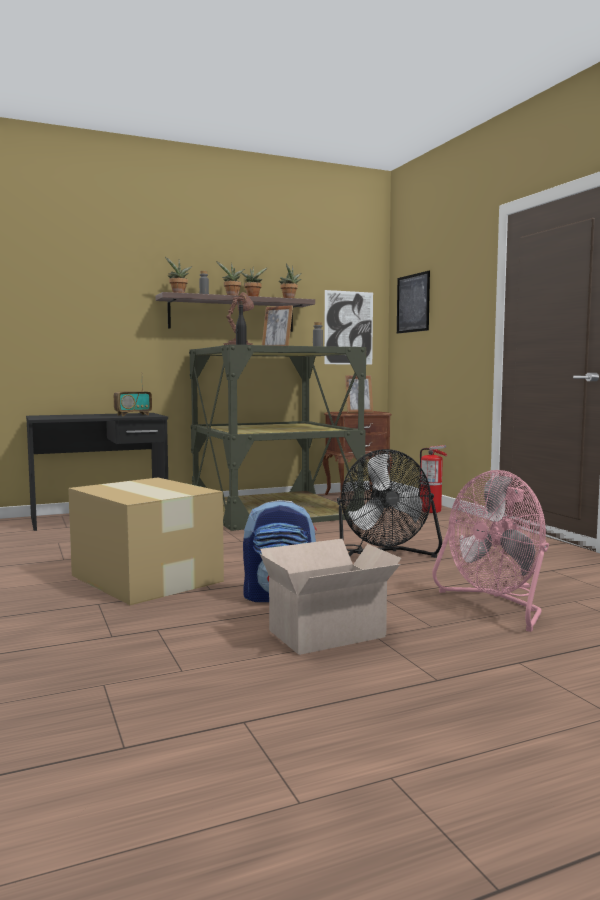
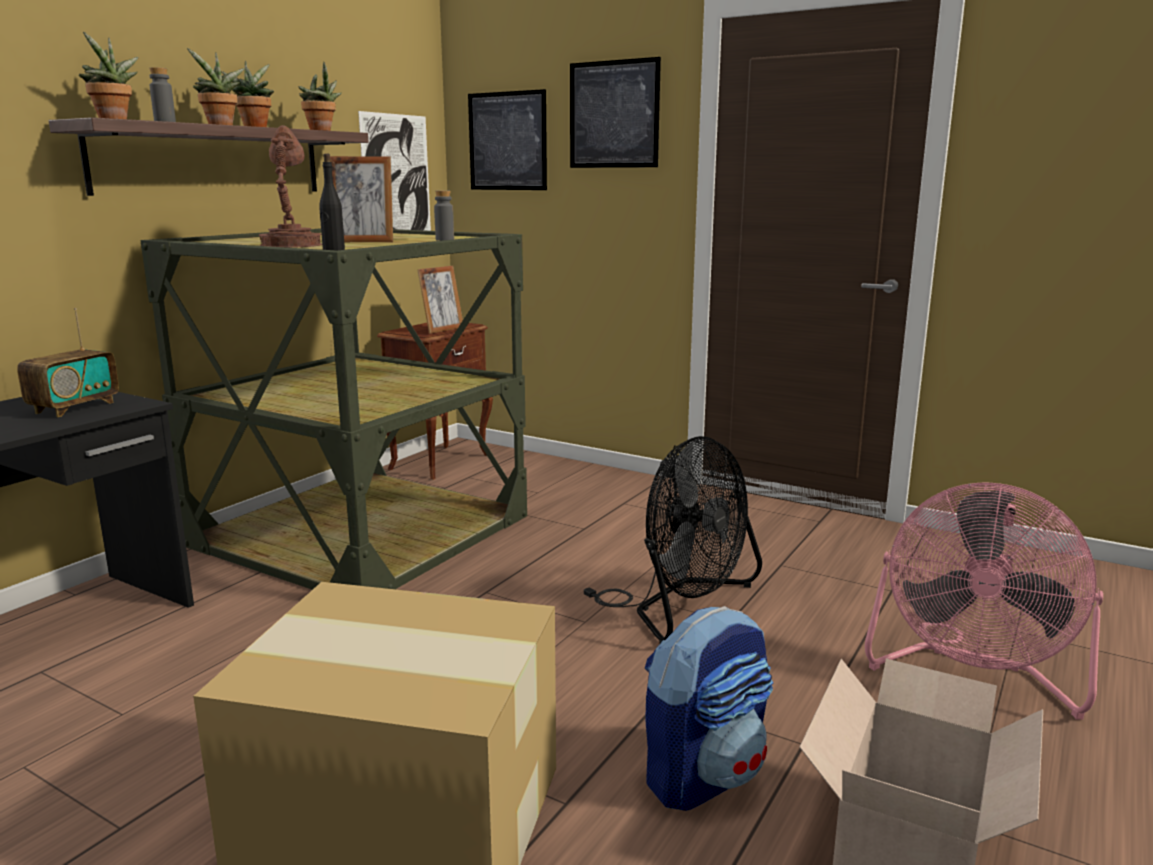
camera: 35 degrees left, 10 degrees up
(430, 510) = (590, 477): fire extinguisher -> none
(458, 281) = (614, 114): none -> picture

